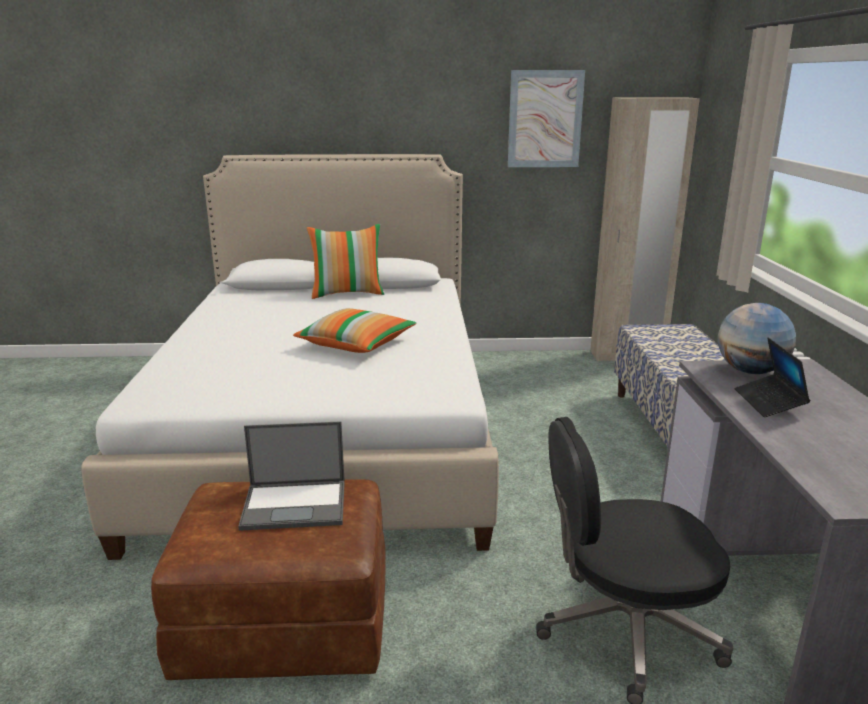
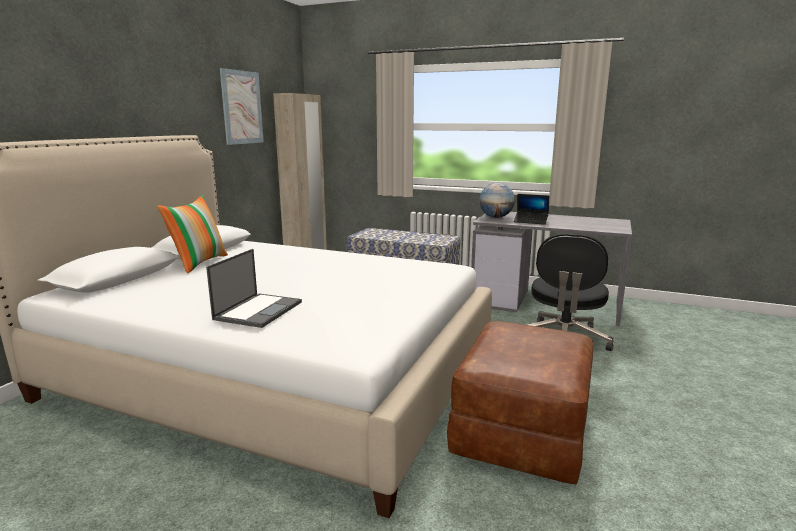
camera: 65 degrees left, 5 degrees down
(296, 504) = (519, 340): laptop -> laptop (259, 310)
(356, 344) = (329, 274): pillow -> none

